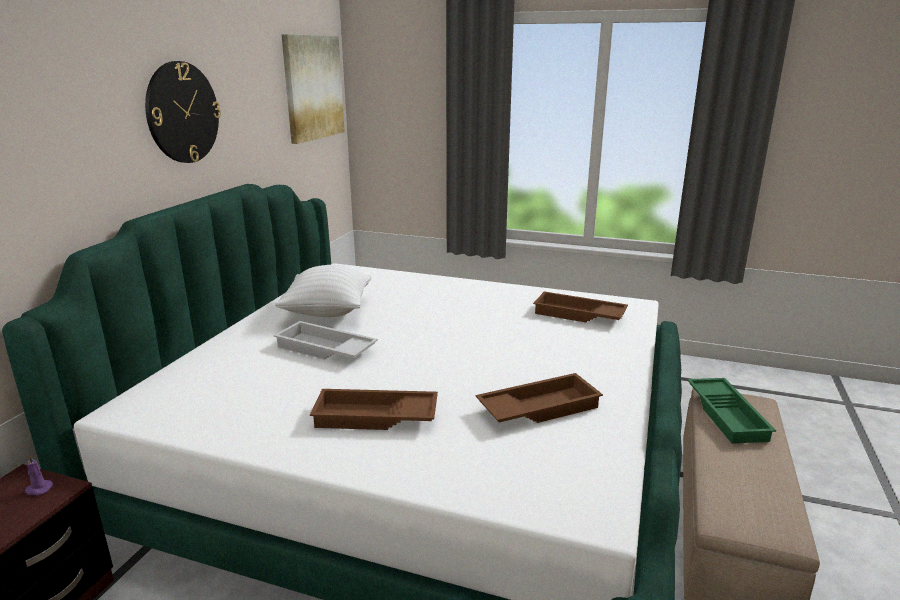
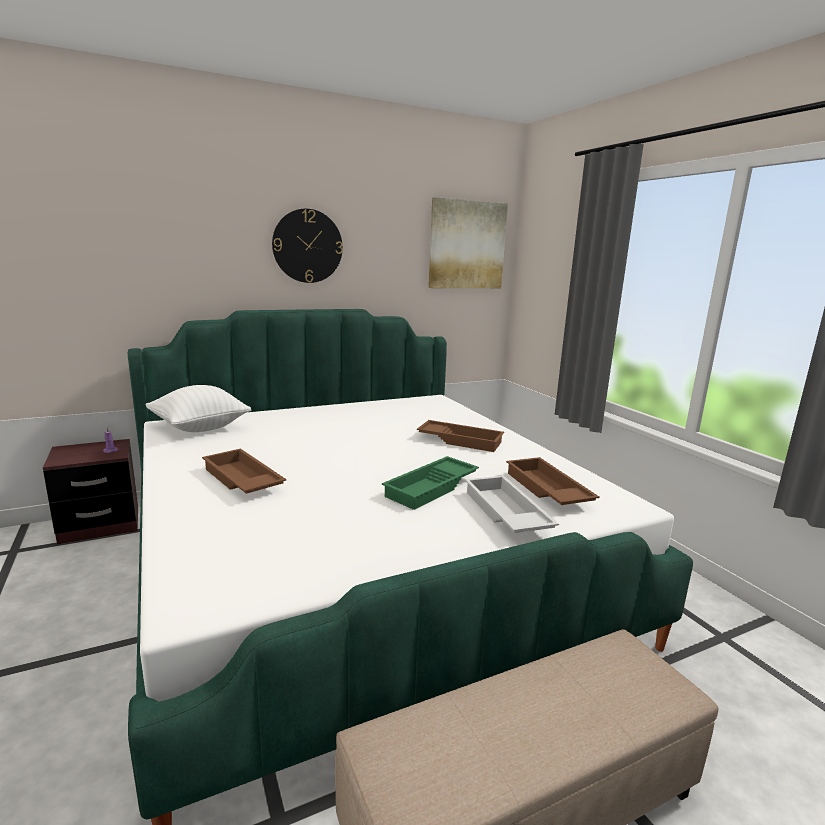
camera: 45 degrees right, 5 degrees down
(324, 349) = (311, 436): white tray -> white tray (504, 513)
(327, 312) = (366, 418): white pillow -> white pillow (200, 427)
(538, 407) = (339, 528): brown tray -> brown tray (461, 440)
(728, 415) = (602, 673): green tray -> green tray (432, 488)

